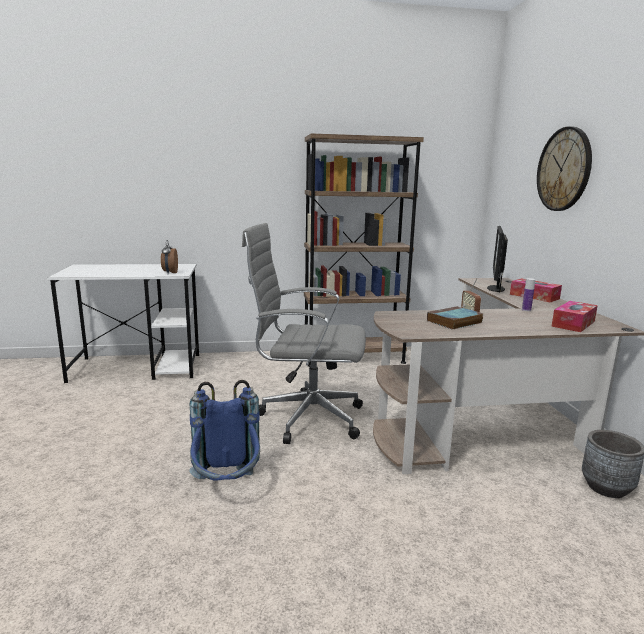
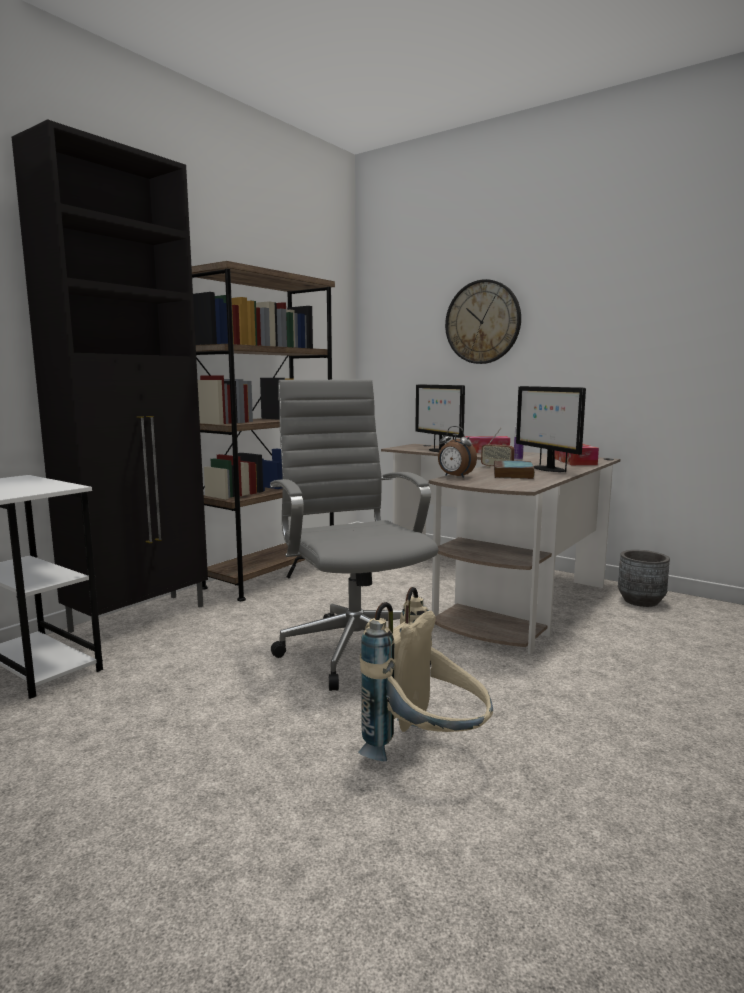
camera: 45 degrees left, 5 degrees down
(170, 273) = (39, 488): alarm clock -> alarm clock (455, 476)
(227, 488) = (427, 753): blue backpack -> beige backpack
(250, 358) = (141, 618): none -> black cabinet
(306, 418) = (352, 649): grey office chair -> grey office chair turned 105 degrees clockwise
(508, 324) = (547, 469): none -> monitor

